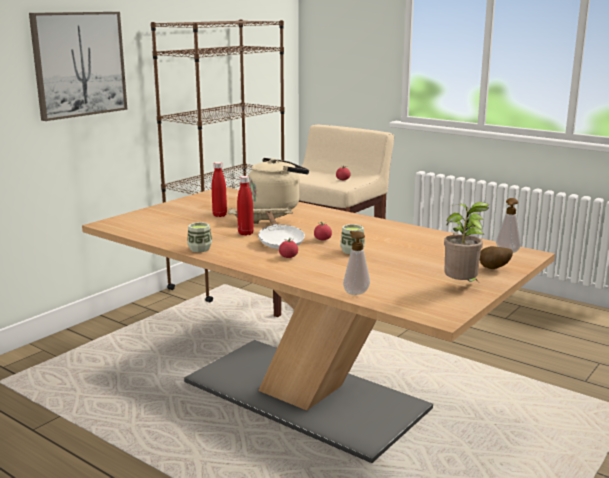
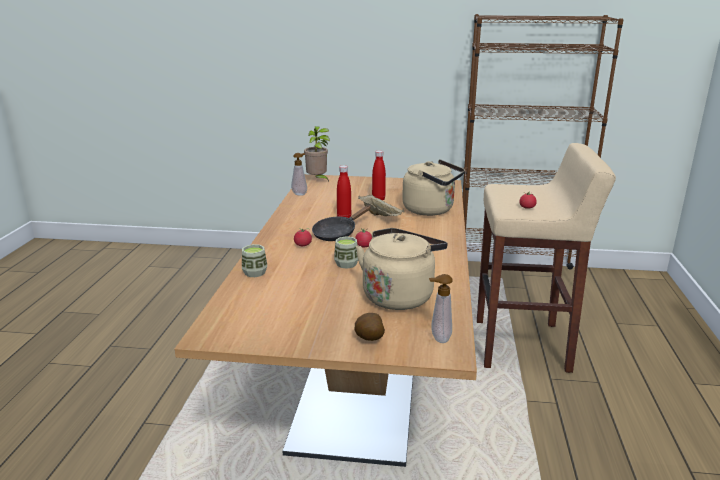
camera: 60 degrees right, 5 degrees up
(79, 64) = (393, 48): picture -> none
(200, 249) = (289, 215): cup -> cup (255, 272)
(279, 242) = (337, 233): white frying pan -> black frying pan
(355, 292) = (241, 287): soap dispenser -> soap dispenser (300, 194)
(430, 248) = (399, 295): none -> beige kettle
(462, 286) = (297, 332): potted plant -> potted plant (318, 180)

